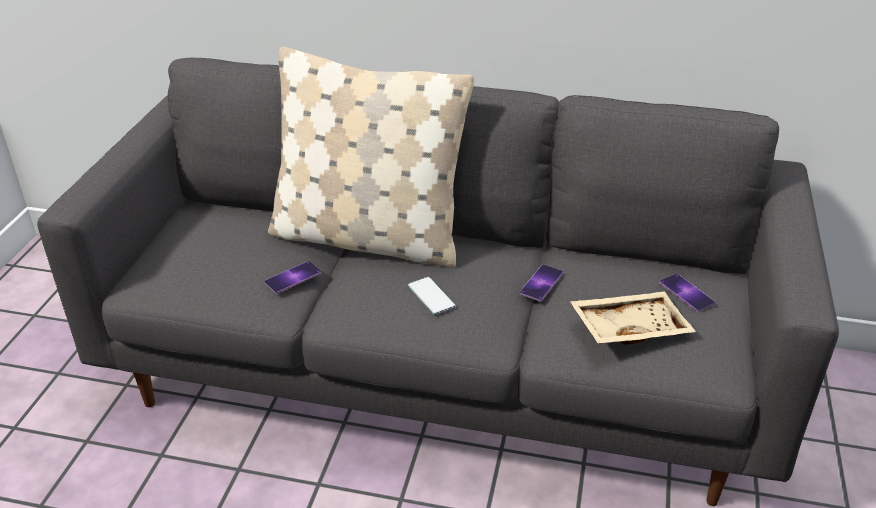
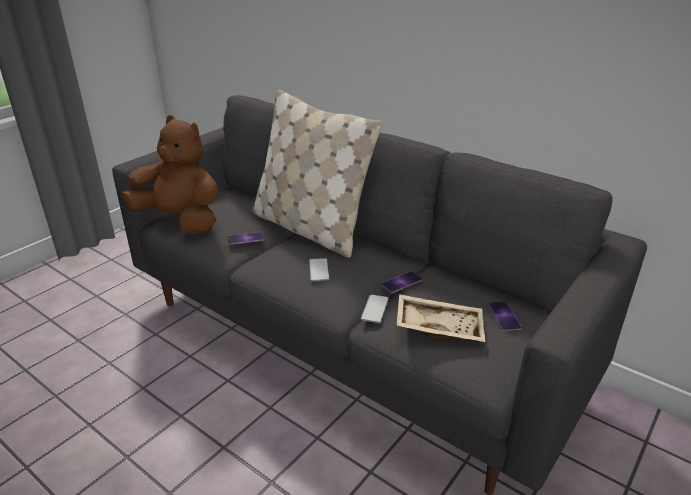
camera: 25 degrees right, 5 degrees down
(169, 275) = (180, 220): none -> brown plush toy
(538, 328) = (375, 309): none -> phone

